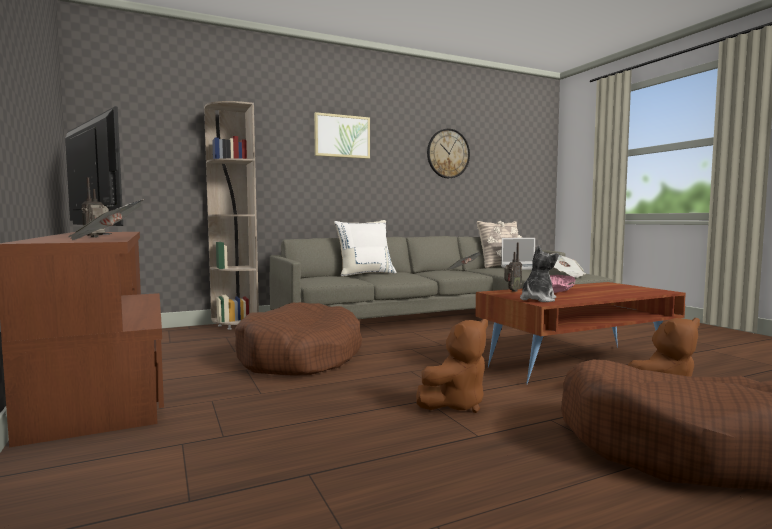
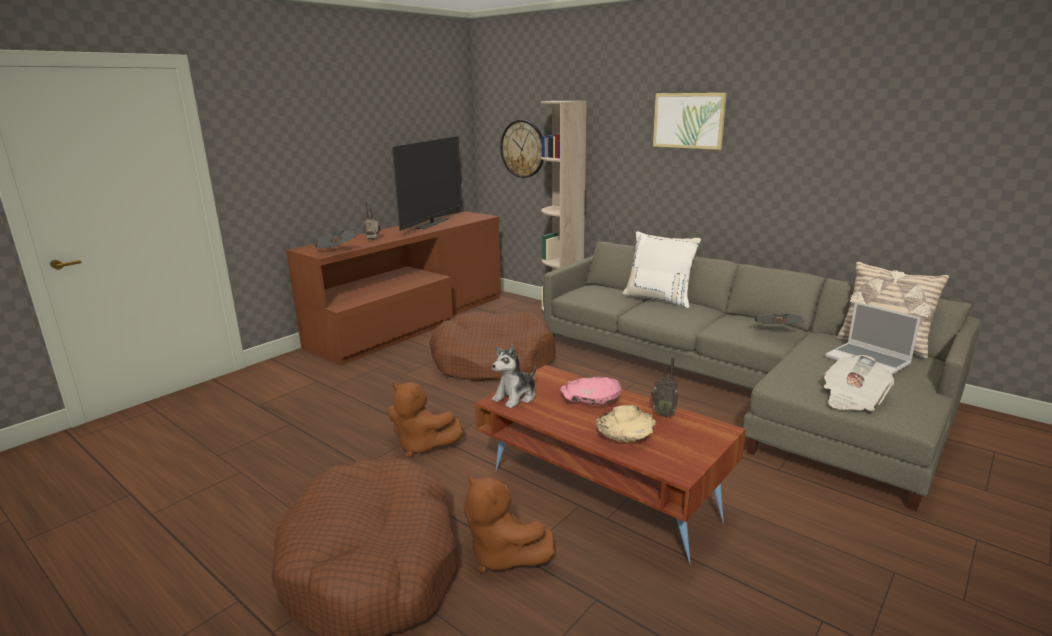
camera: 65 degrees right, 15 degrees up
(448, 153) = (860, 140): wall clock -> wall clock (523, 149)
(512, 291) = (567, 379): radio -> radio (663, 414)
(537, 299) = (515, 397): plush toy -> plush toy turned 120 degrees clockwise
(611, 292) = (625, 434): none -> beige bowl

